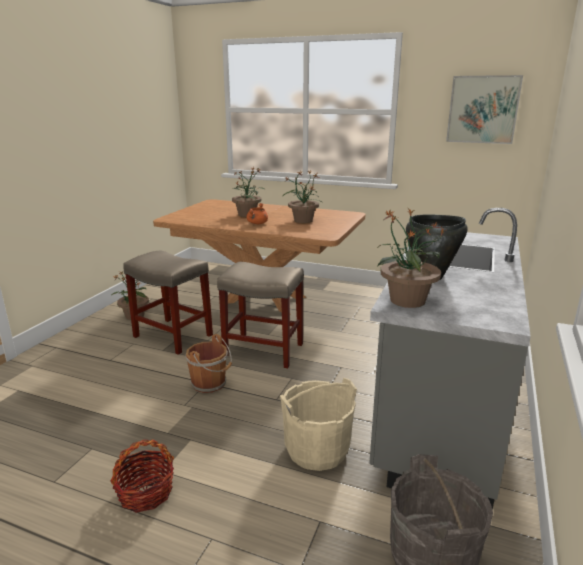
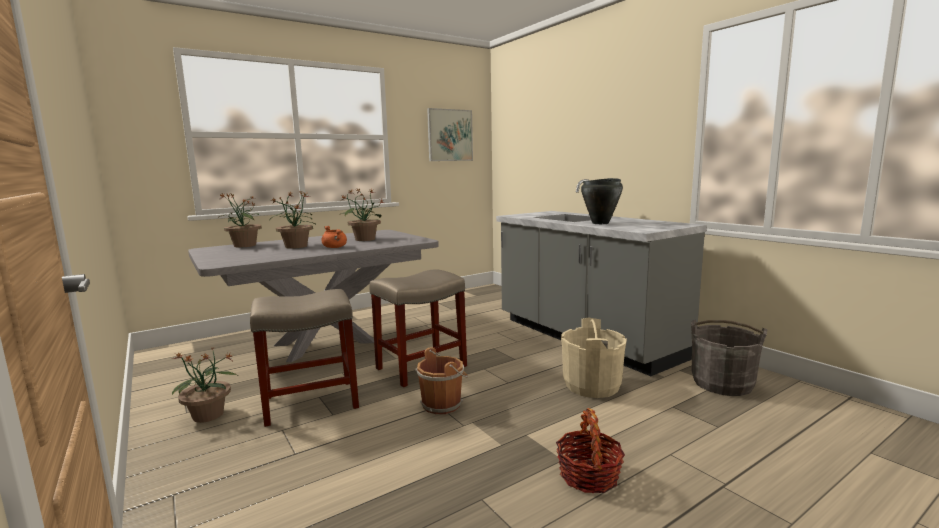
camera: 55 degrees left, 10 degrees down
(263, 299) = (325, 343): brown dining table -> grey dining table
(406, 301) = (637, 229): potted plant -> potted plant (244, 245)

